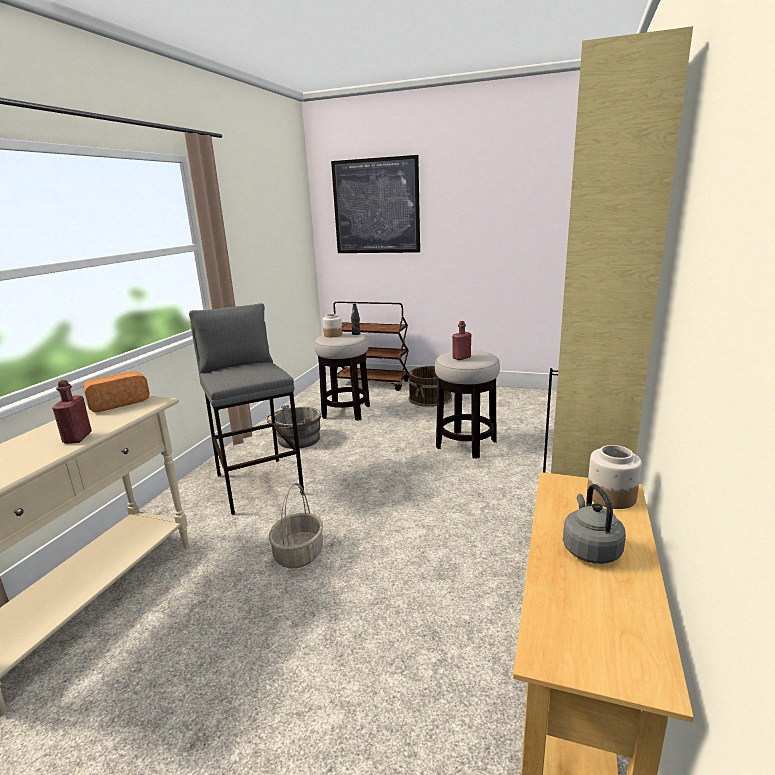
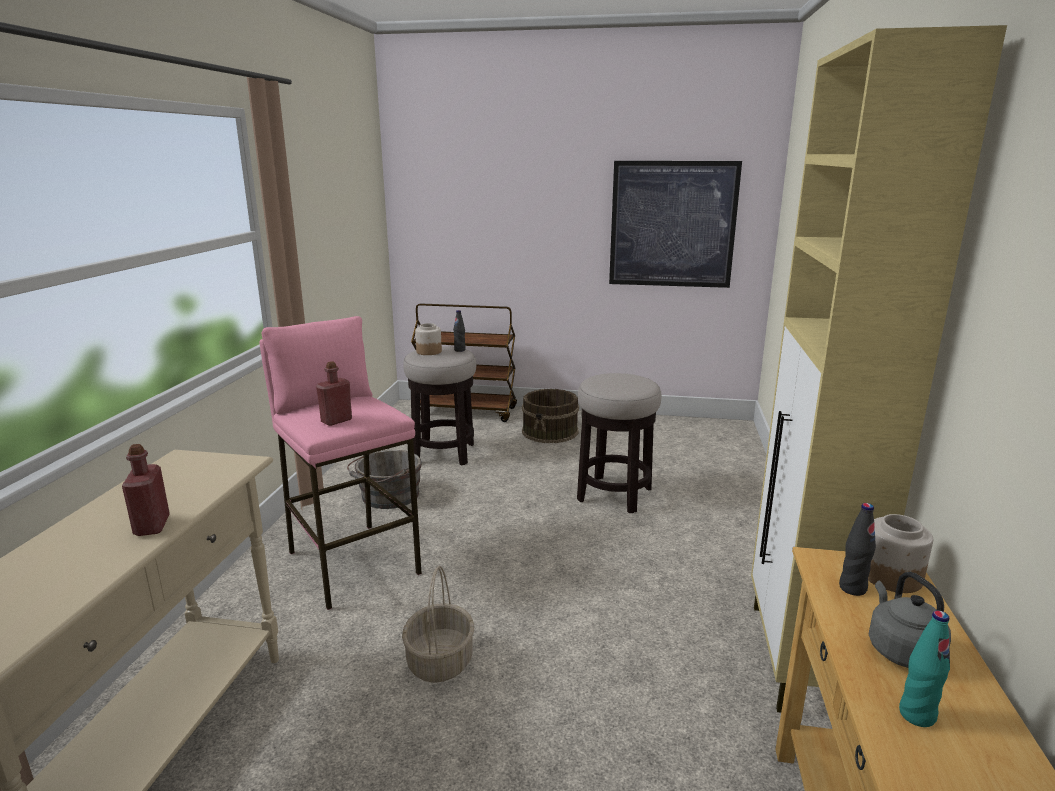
camera: 10 degrees left, 0 degrees up
(118, 403) = (185, 467): bread -> none
(258, 484) = (353, 562): grey stool -> pink stool
(376, 206) = (475, 179): picture -> picture (672, 224)
(461, 358) = (614, 385): red bottle -> red bottle (336, 421)
(573, 503) = (852, 588): none -> black bottle
(577, 596) = (916, 715): none -> turquoise bottle

